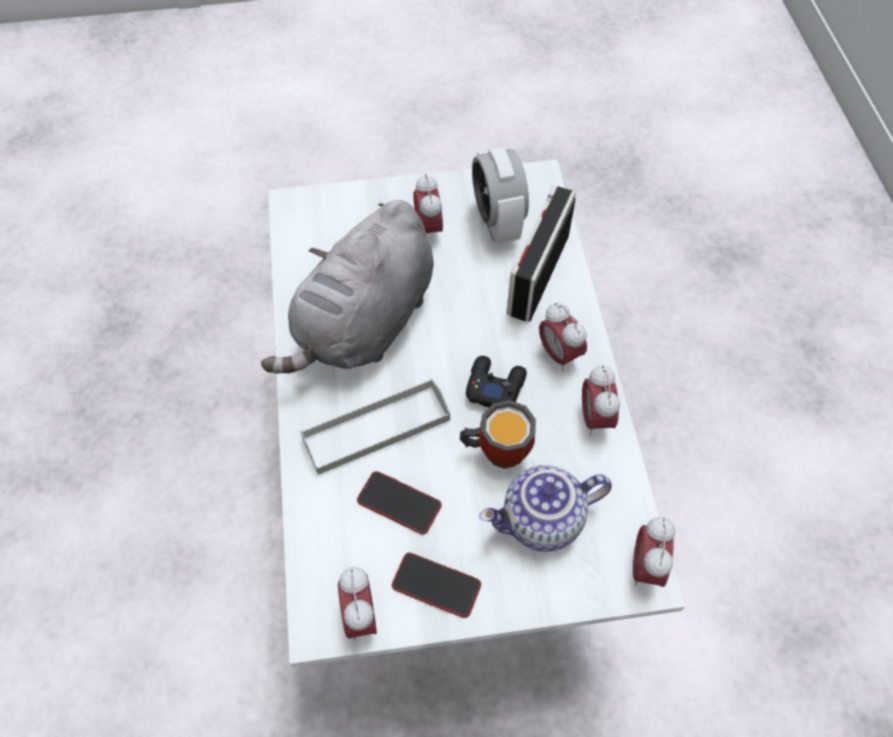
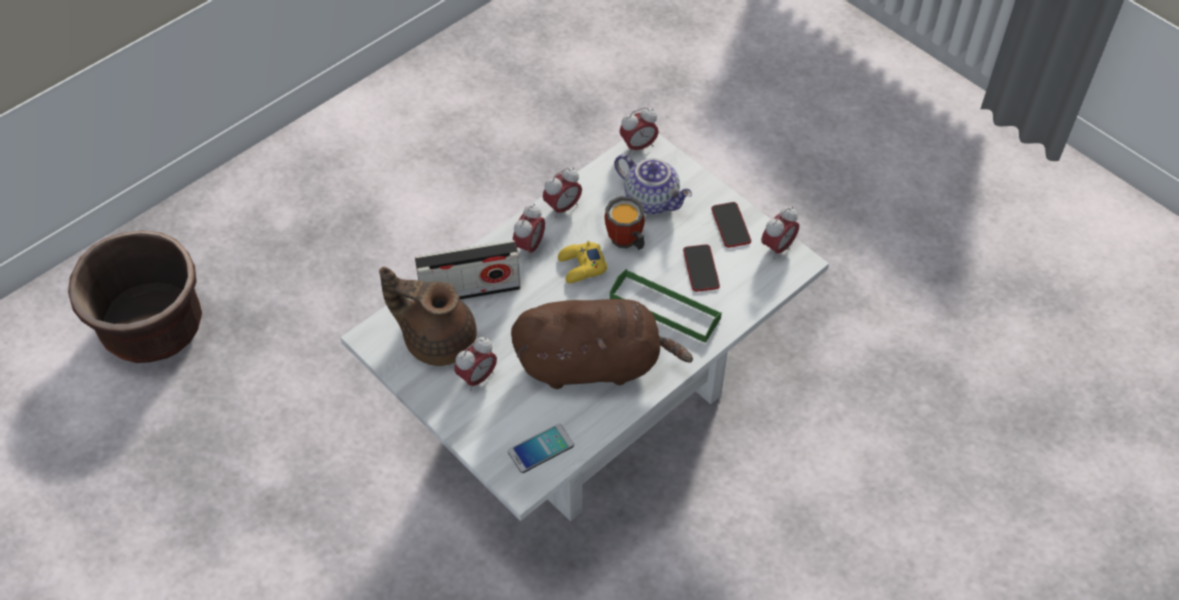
camera: 125 degrees left, 5 degrees down
(313, 234) = (541, 449): none -> phone
(364, 324) = (594, 364): grey plush toy -> brown plush toy
(376, 429) = (664, 308): grey tray -> green tray
(494, 386) = (581, 266): black game controller -> yellow game controller
(497, 222) = (437, 339): alarm clock -> brown teapot
(759, 200) = (153, 327): none -> brown planter

